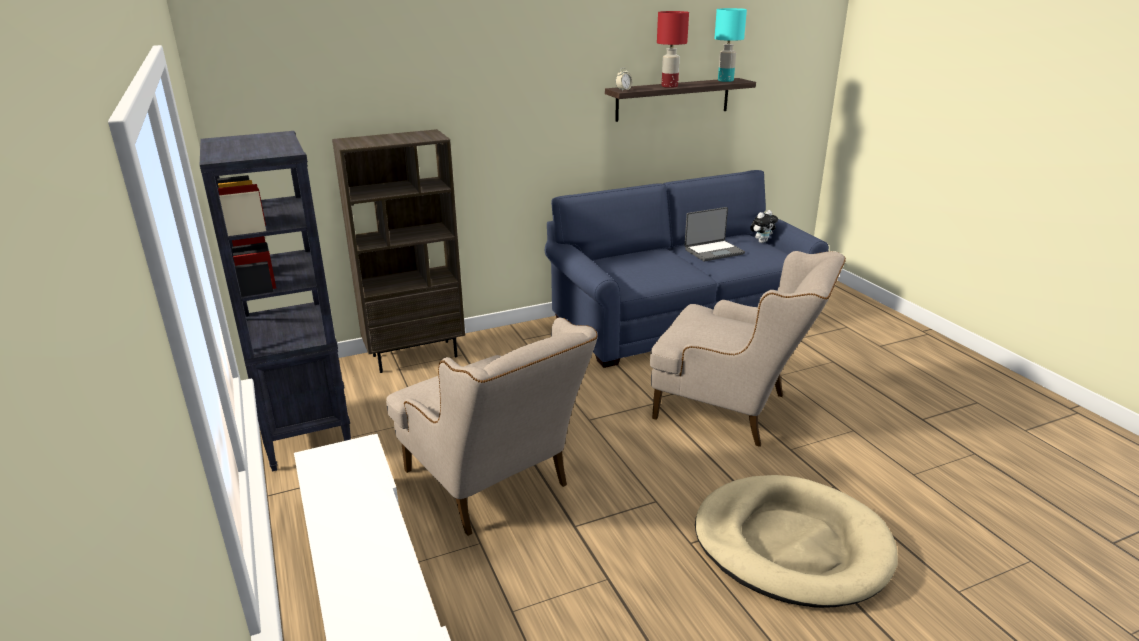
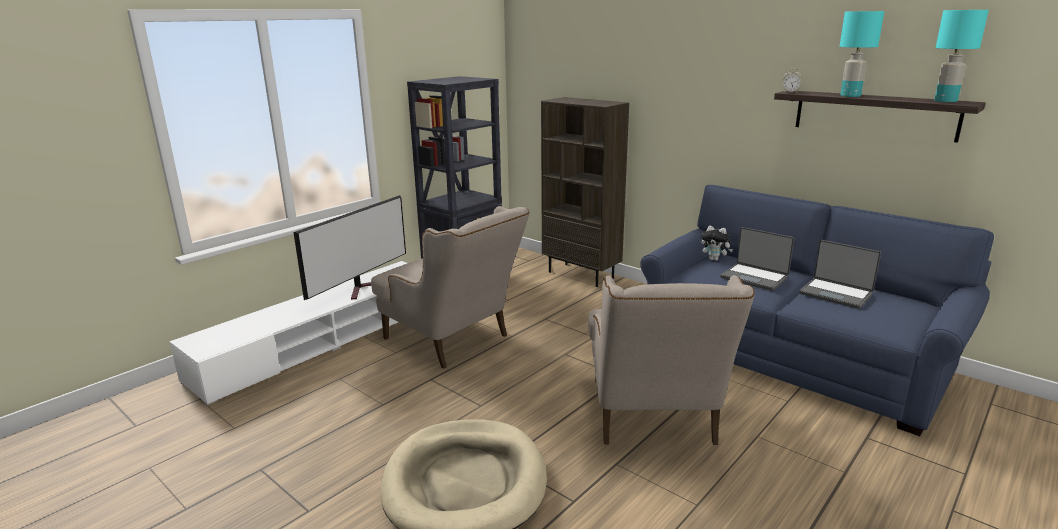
camera: 65 degrees right, 5 degrees down
(361, 504) = (364, 288): none -> television
(494, 486) = (454, 341): beige armchair -> beige armchair turned 75 degrees counterclockwise
(660, 264) = (754, 277): none -> laptop
(670, 86) = (851, 96): red table lamp -> turquoise table lamp
(762, 241) = (923, 314): plush toy -> plush toy (715, 259)

